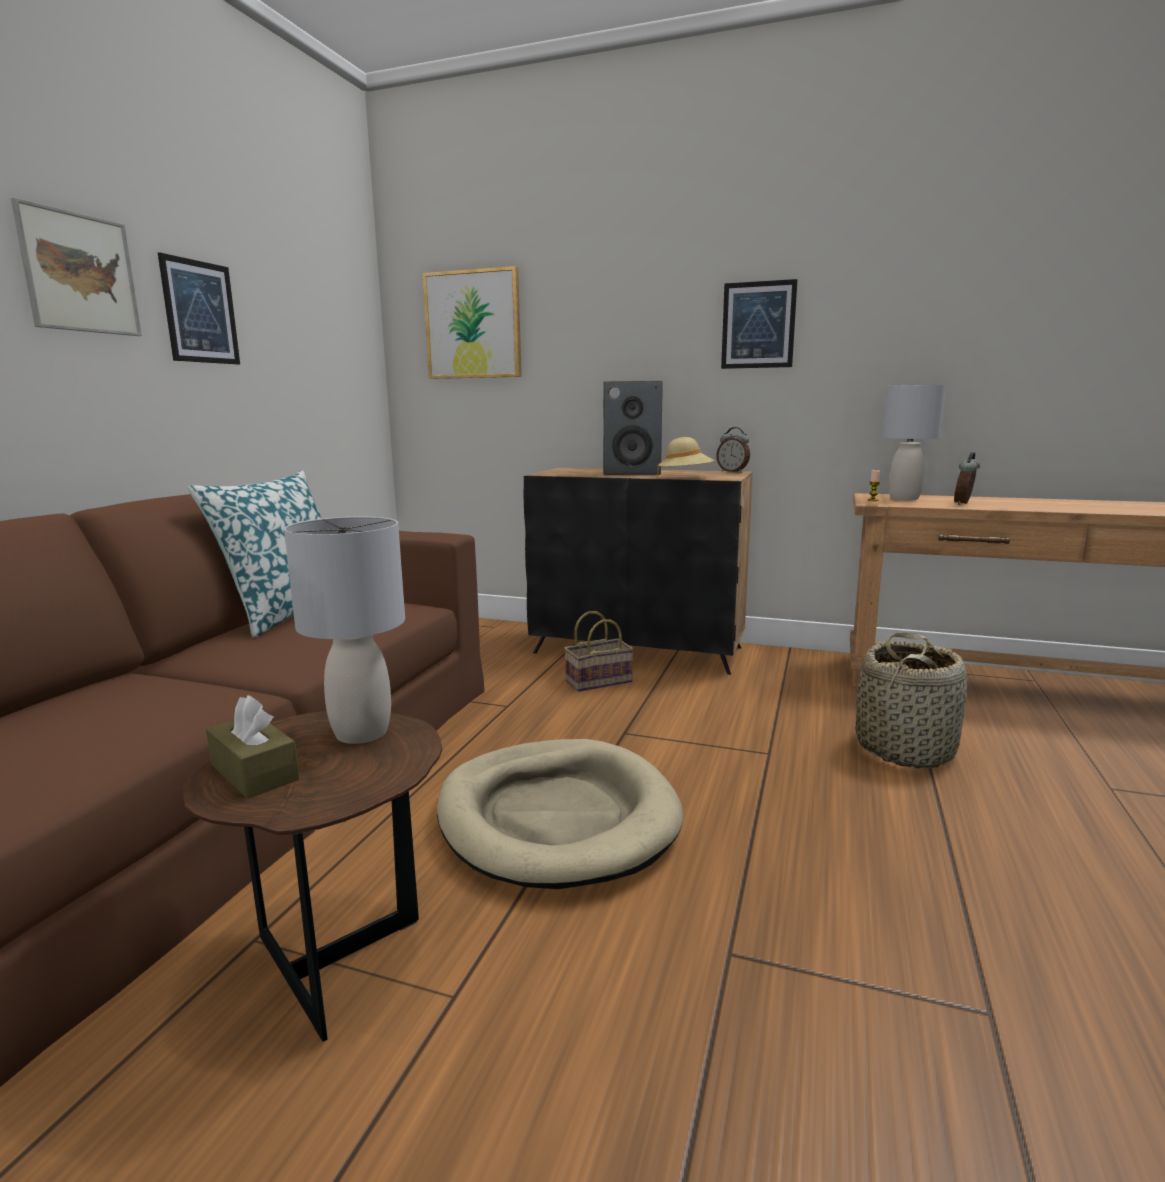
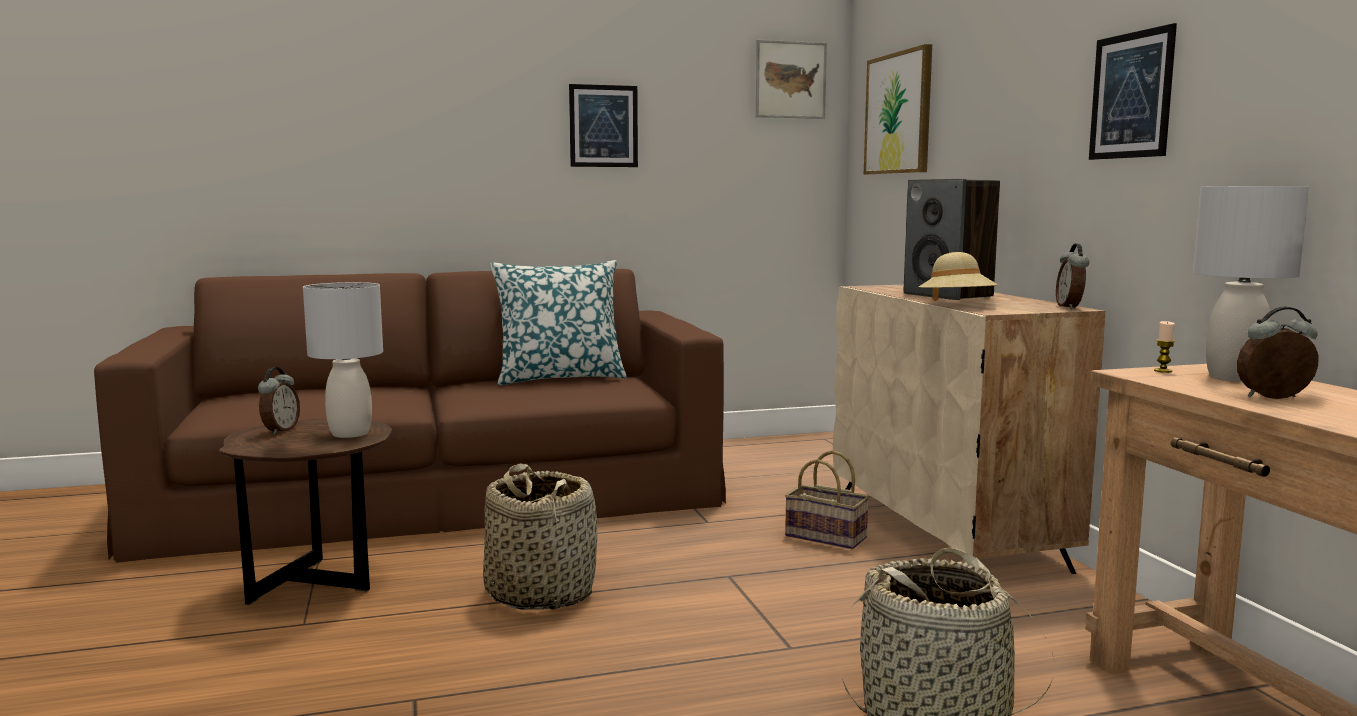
camera: 55 degrees right, 5 degrees down
(79, 273) = (500, 108): picture -> picture (790, 80)
(254, 772) = (280, 431): brown tissue box -> alarm clock
(557, 817) = (540, 592): beige dog bed -> basket
(639, 650) = (947, 531): black cabinet -> beige cabinet

